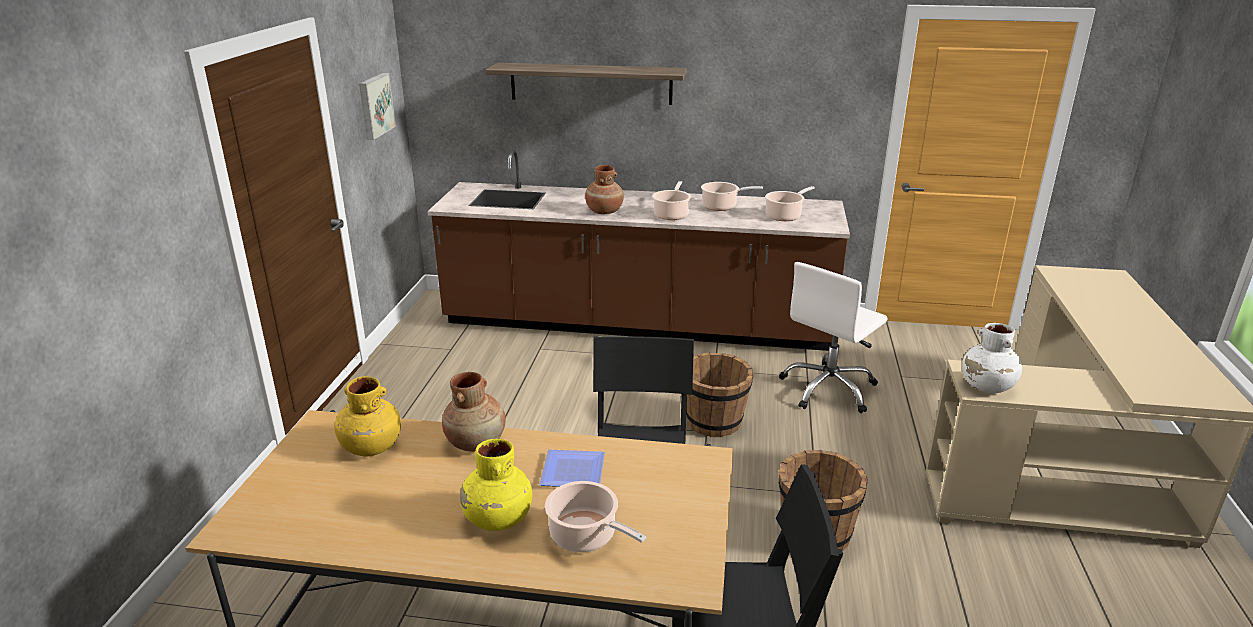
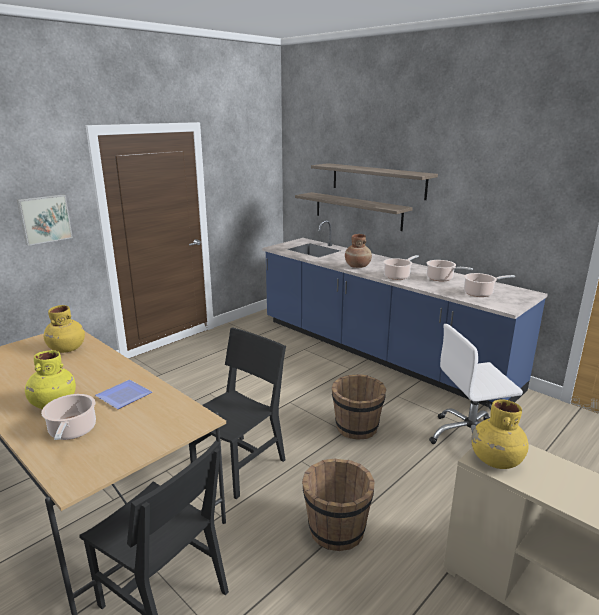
camera: 35 degrees right, 5 degrees down
(375, 105) = (250, 181): picture -> picture (44, 219)
(476, 442) = (109, 364): brown vase -> none
(559, 130) = (357, 211): none -> shelf
(637, 324) = (379, 353): brown counter -> blue counter
(987, 387) = (495, 460): white vase -> yellow vase

